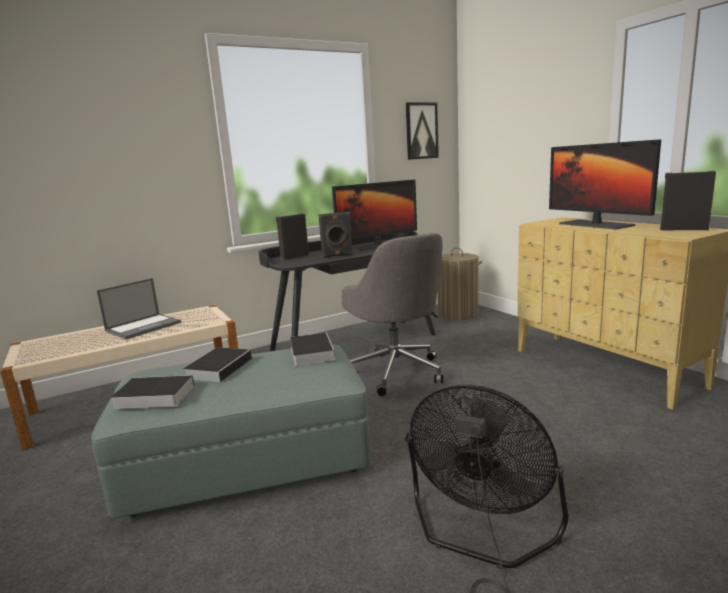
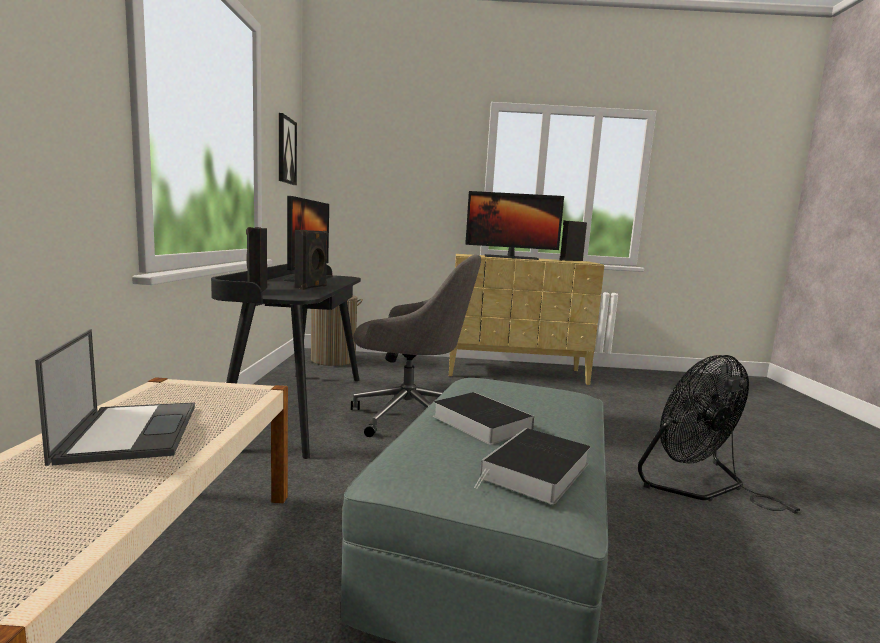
camera: 60 degrees left, 5 degrees down
(311, 352) = (496, 384): book -> none

